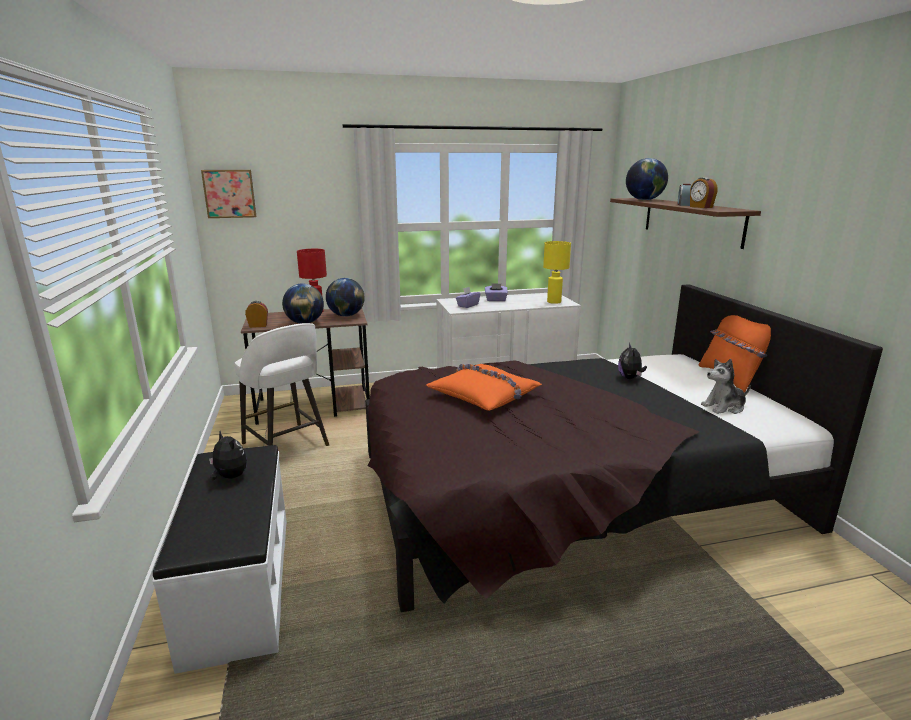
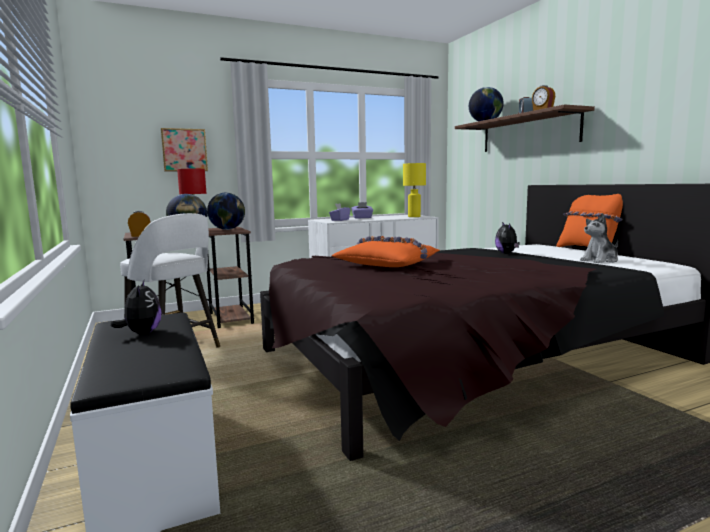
camera: 10 degrees left, 10 degrees down
(229, 193) = (109, 117): picture -> picture (184, 150)
(229, 477) = (142, 333): plush toy -> plush toy turned 45 degrees clockwise

